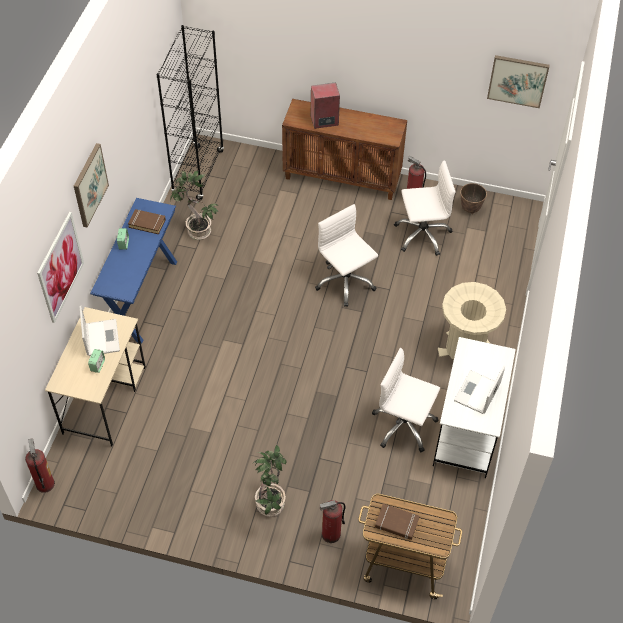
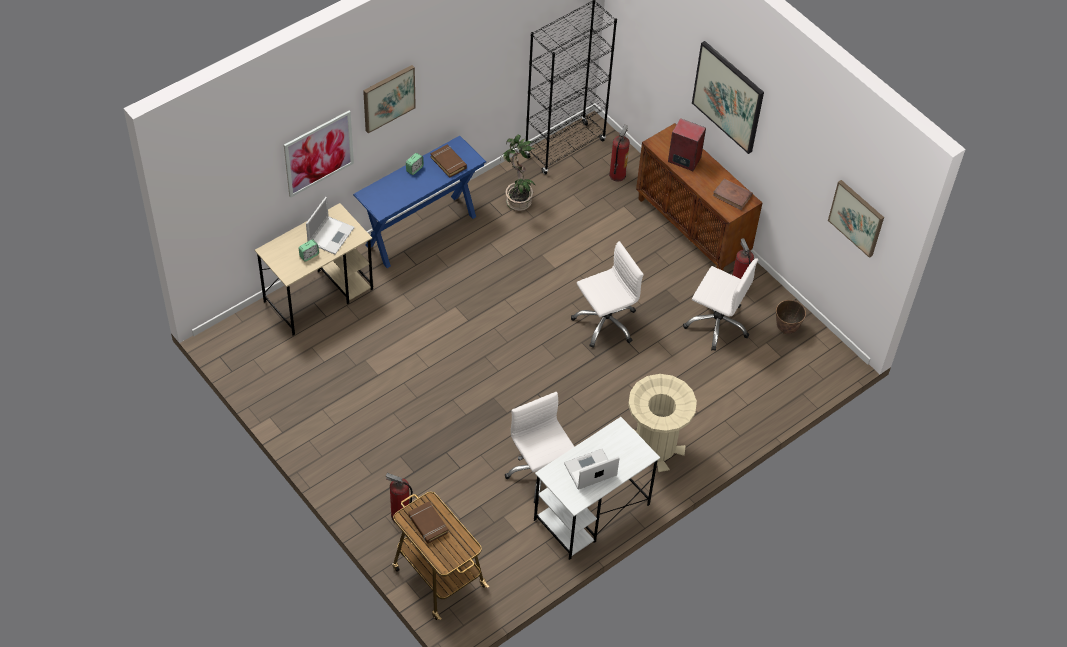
camera: 35 degrees right, 0 degrees up
(45, 484) = (219, 331): fire extinguisher -> fire extinguisher (617, 175)
(271, 505) = (374, 462): potted plant -> none
(345, 282) = (605, 322): white office chair -> white office chair turned 60 degrees clockwise
(350, 43) = (728, 96): none -> picture
(382, 127) = (732, 195): none -> brown book

